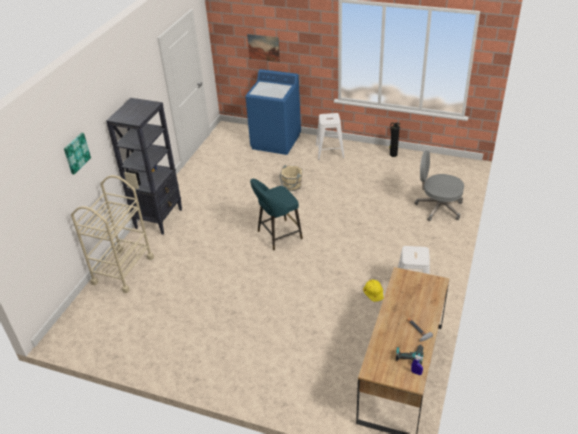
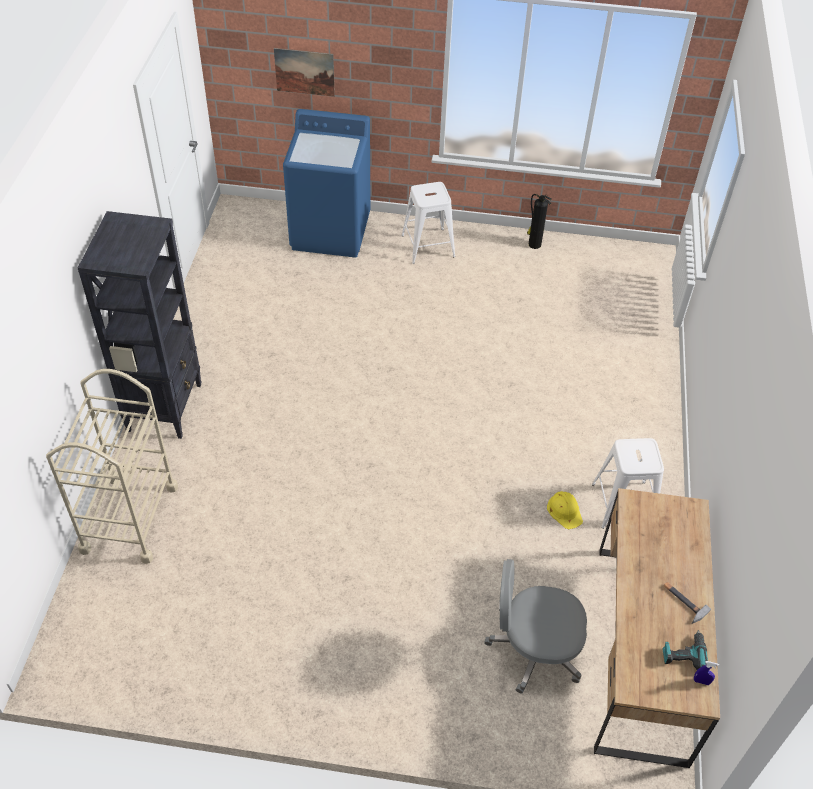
camera: 15 degrees left, 10 degrees up
(76, 153) = (40, 343): picture -> none
(277, 236) = (381, 421): turquoise stool -> none
(292, 186) = (381, 320): beige bucket -> none
(438, 207) = (629, 342): grey office chair -> grey office chair (533, 649)

